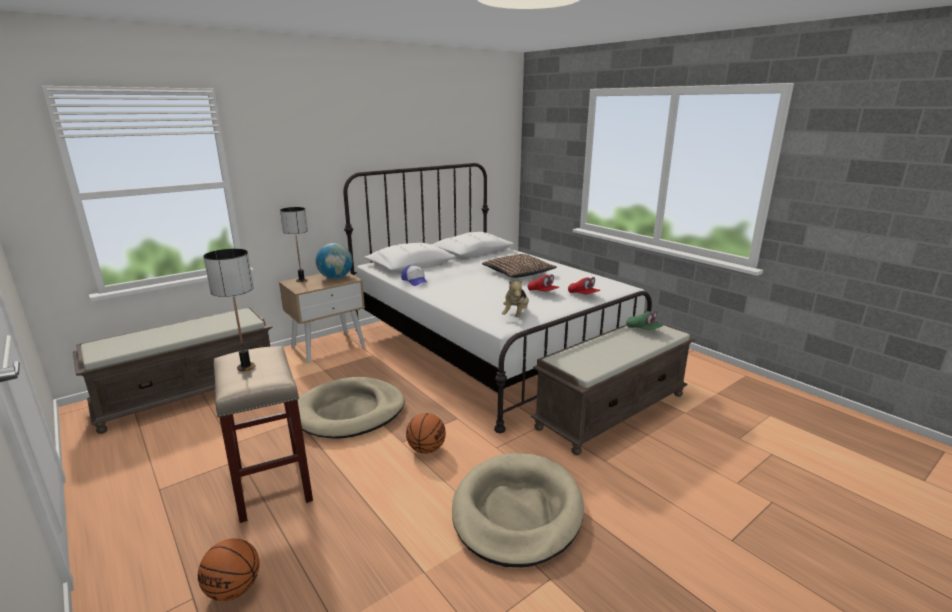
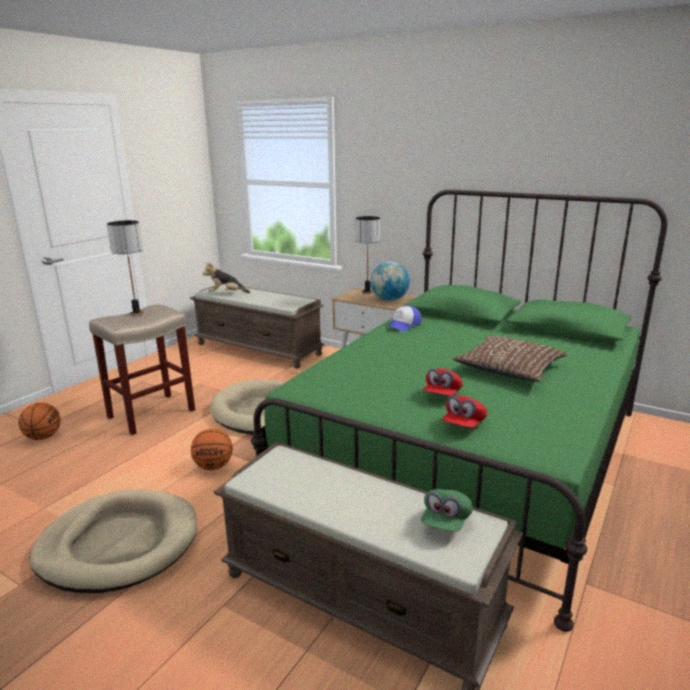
camera: 70 degrees right, 0 degrees up
(490, 345) = (469, 454): white bed -> green bed
(516, 314) = (339, 390): plush toy -> plush toy (226, 294)

